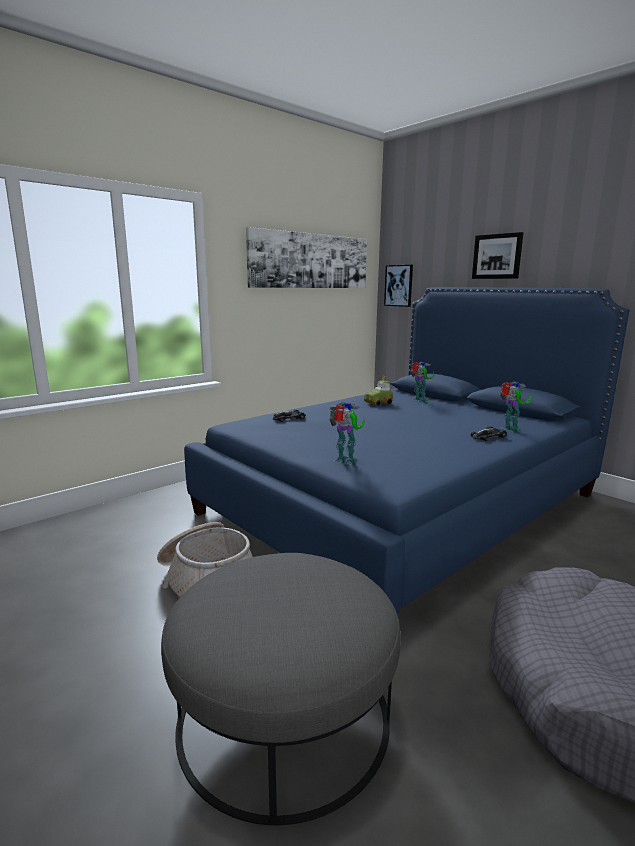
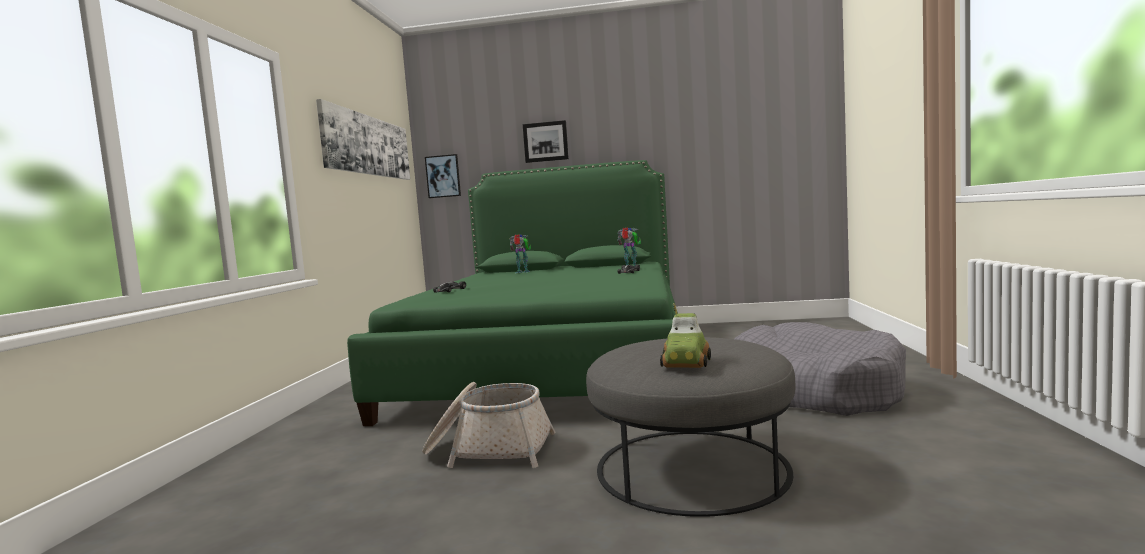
camera: 40 degrees left, 10 degrees down
(346, 461) = (575, 291): toy robot -> none
(378, 403) = (494, 277): toy car -> toy car (686, 363)
(402, 503) = (553, 363): blue bed -> green bed

